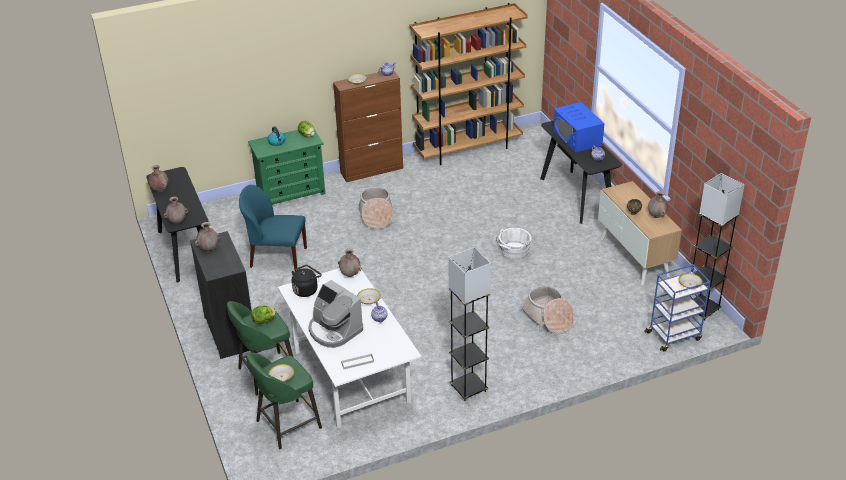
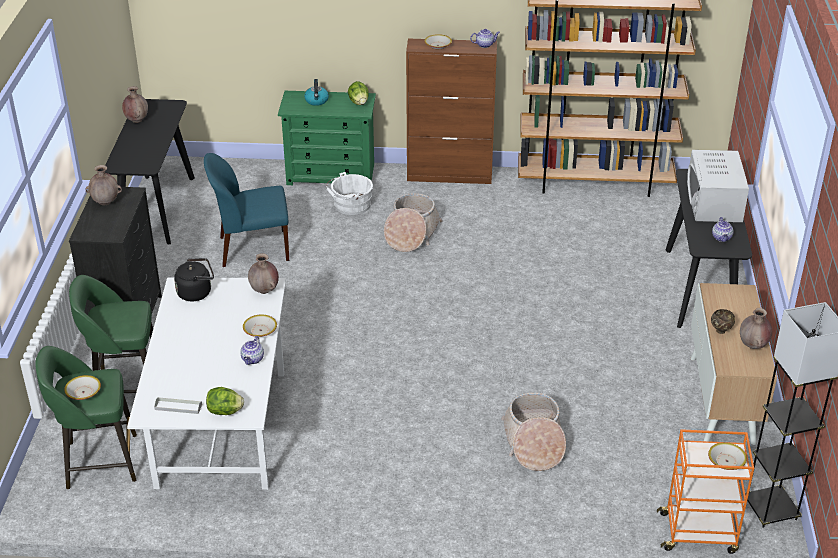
camera: 25 degrees right, 0 degrees up
(177, 222) = (123, 163): brown vase -> none
(264, 321) = (123, 316): lettuce -> lettuce (225, 411)
(277, 257) = (252, 249): blue chair -> blue chair turned 45 degrees counterclockwise
(334, 330) = (185, 355): coffee machine -> none
(468, 388) = (354, 500): grey floor lamp -> none
(513, 252) = (553, 337): white bucket -> white bucket (350, 205)
(577, 138) = (714, 202): blue microwave -> white microwave
(674, 336) = (699, 533): blue cart -> orange cart

